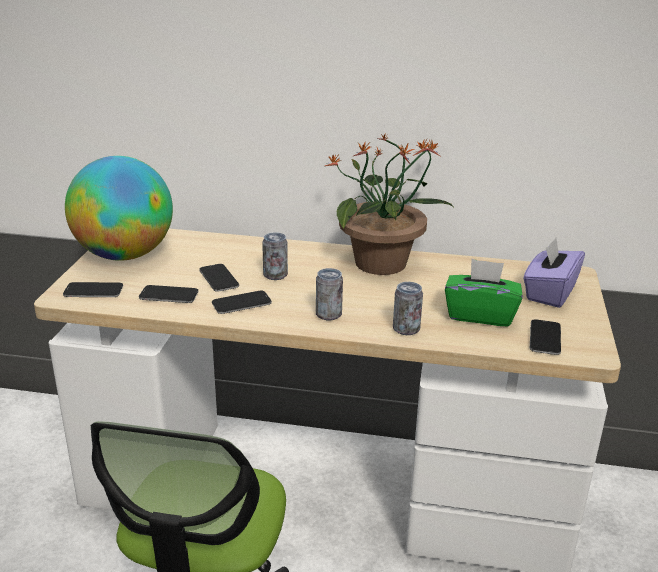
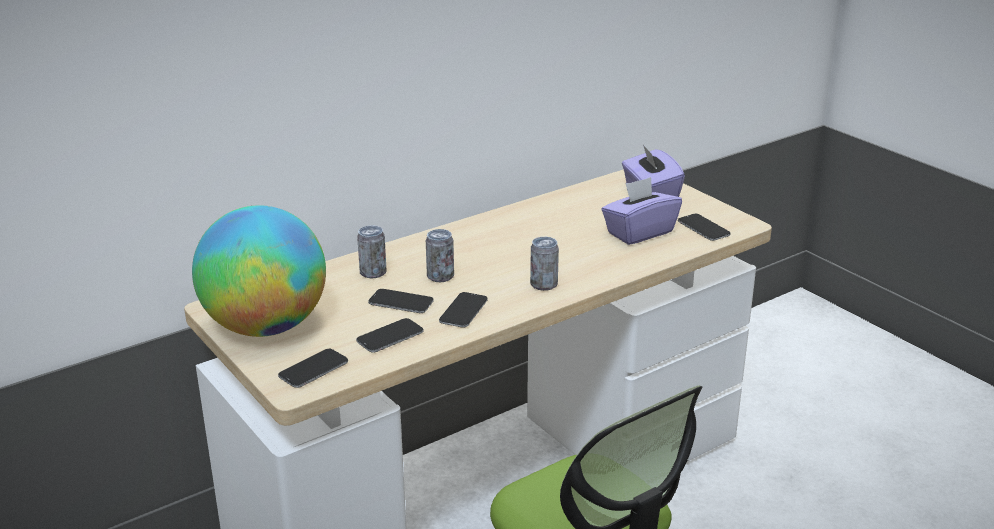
camera: 45 degrees left, 0 degrees up
(382, 263) = (501, 227): potted plant -> none
(406, 329) = (614, 267): can -> can (373, 272)
(480, 315) = (639, 232): green tissue box -> purple tissue box

